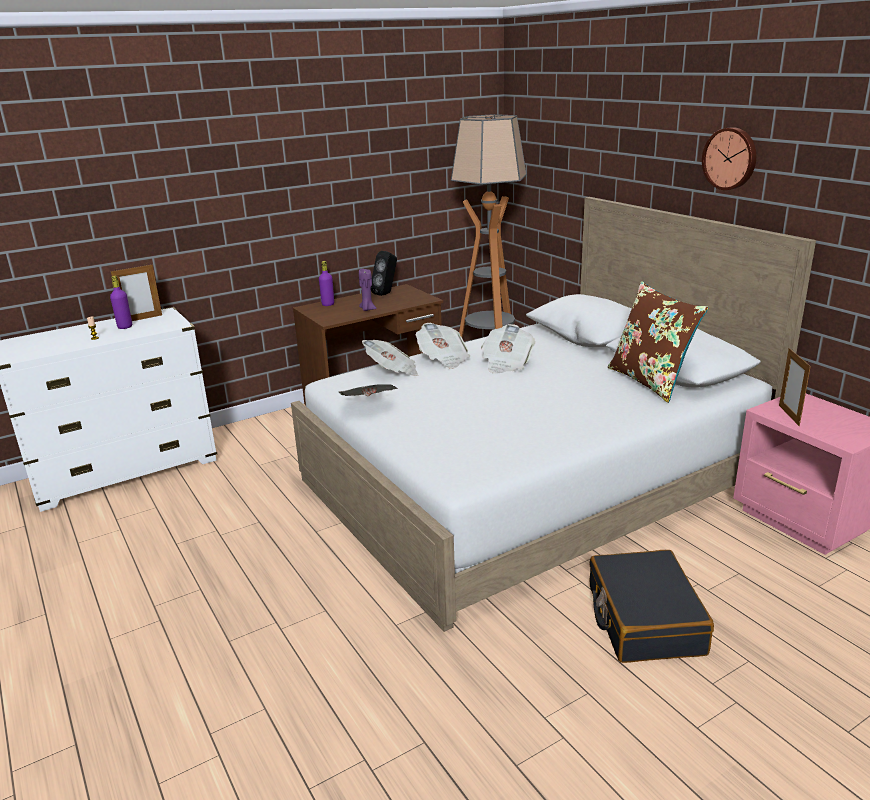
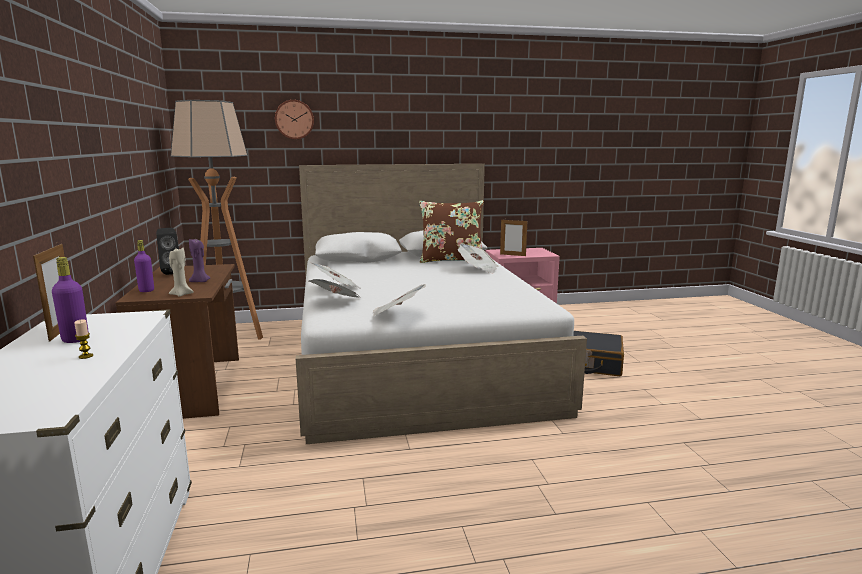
camera: 70 degrees left, 10 degrees down
(324, 316) = (181, 294): none -> beige candle
(506, 363) = (375, 277): newspaper -> newspaper (478, 269)
(730, 158) = (420, 125): wall clock -> wall clock (294, 119)

